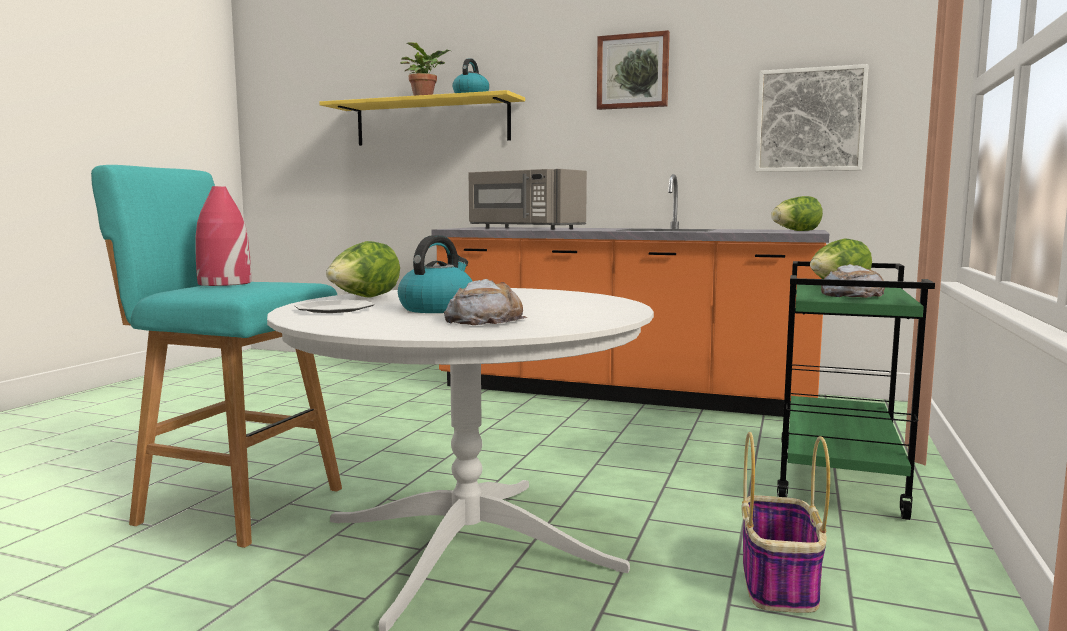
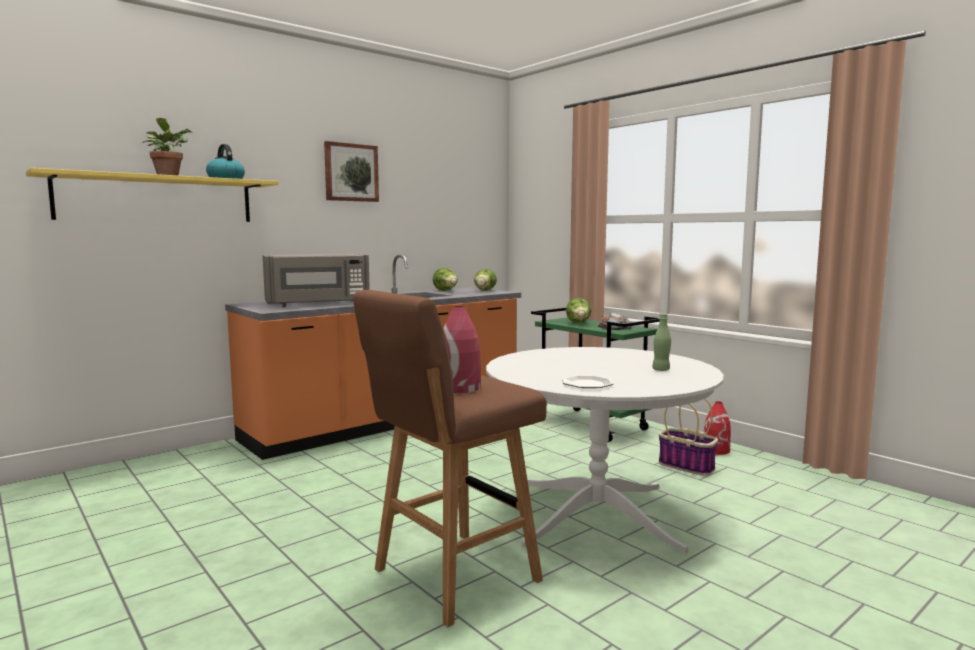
camera: 60 degrees left, 0 degrees up
(236, 504) = (452, 577): turquoise stool -> brown stool
(364, 298) = (532, 376): lettuce -> lettuce (446, 291)
(438, 308) = (606, 371): kettle -> none
(484, 320) = (661, 370): bread -> green bottle
(810, 120) = (457, 218): picture -> none
(935, 602) = (716, 450): none -> red vase

